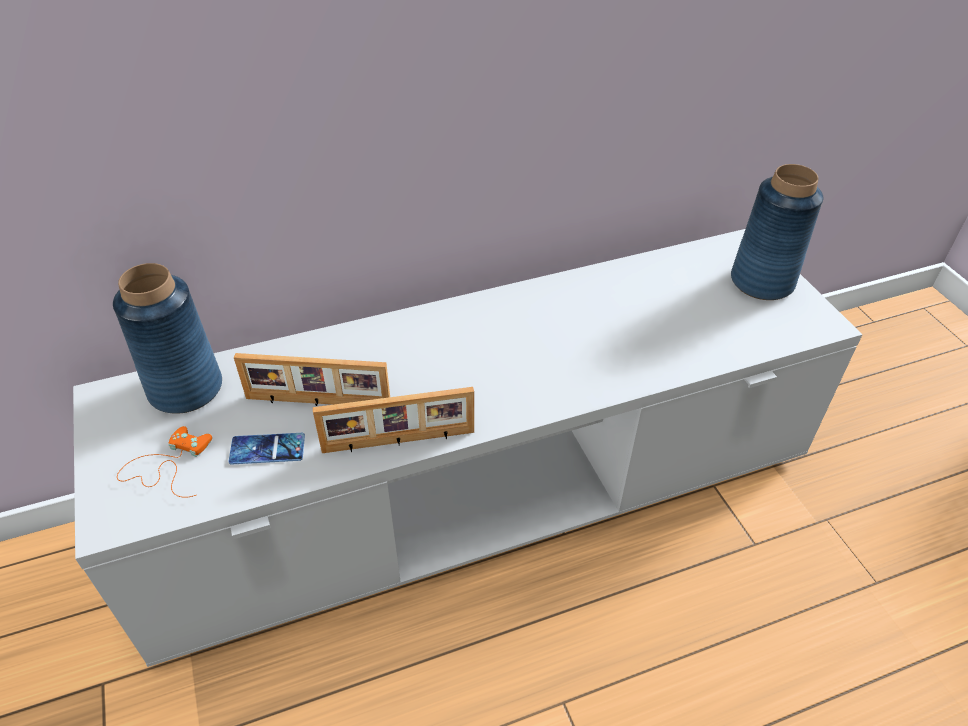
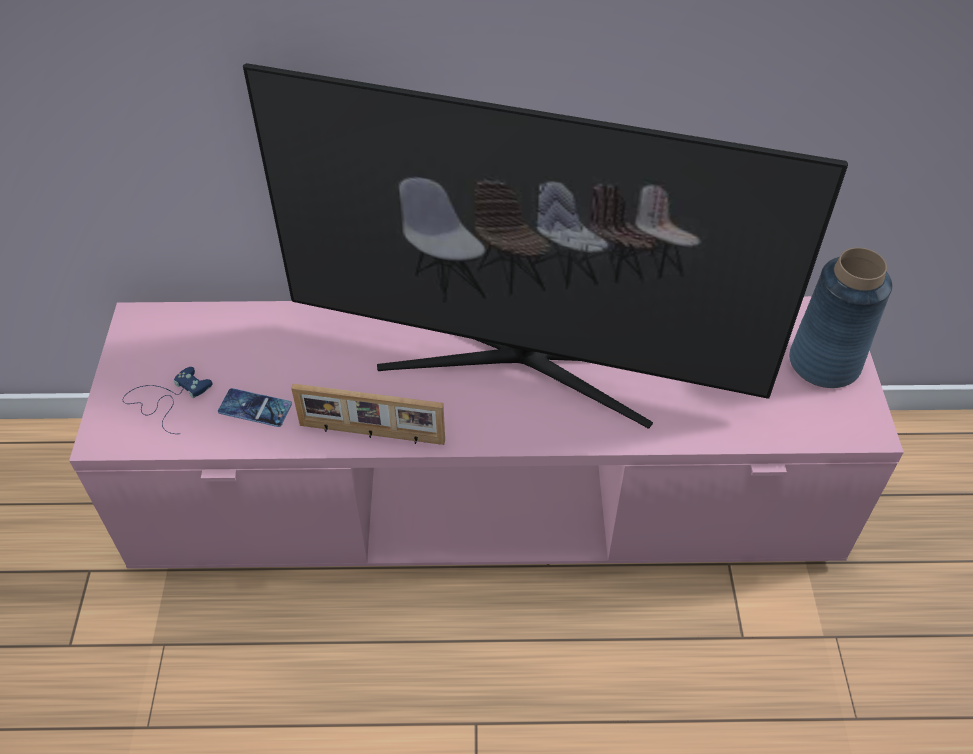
camera: 20 degrees right, 5 degrees up
(167, 465) = (167, 399): orange game controller -> blue game controller
(185, 388) = (207, 330): blue vase -> none
(317, 403) = (315, 376): picture frame -> none
(481, 486) = (486, 493): white tv stand -> pink tv stand
(510, 343) = (520, 363): none -> television

